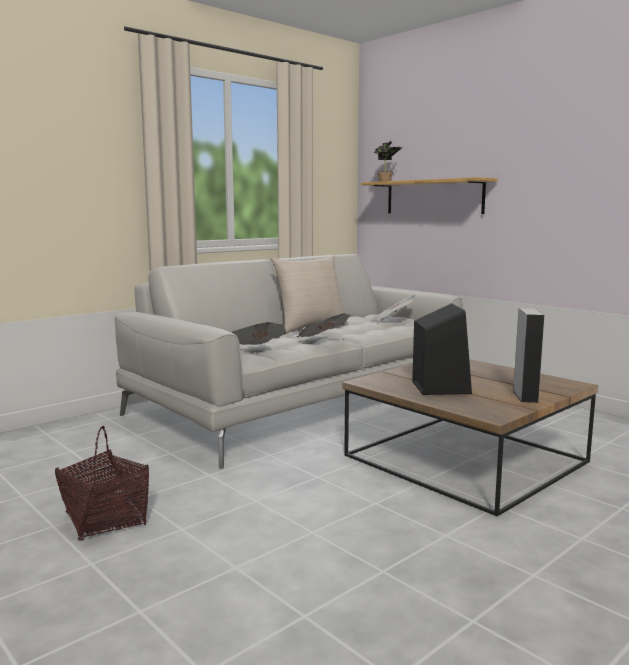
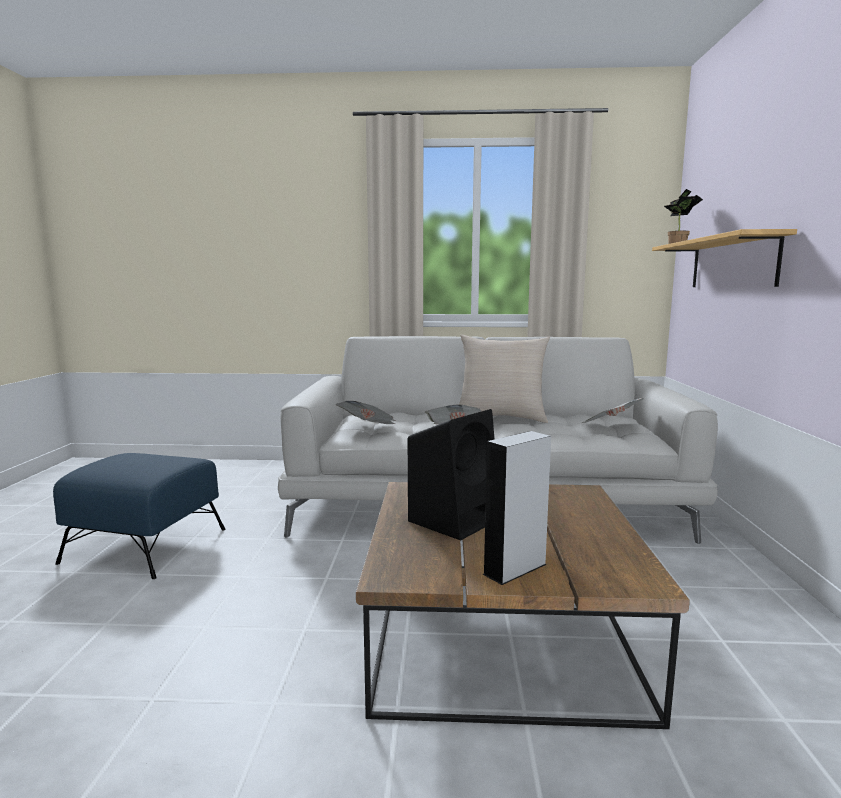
camera: 45 degrees right, 0 degrees up
(105, 520) = (145, 545): basket -> blue ottoman

